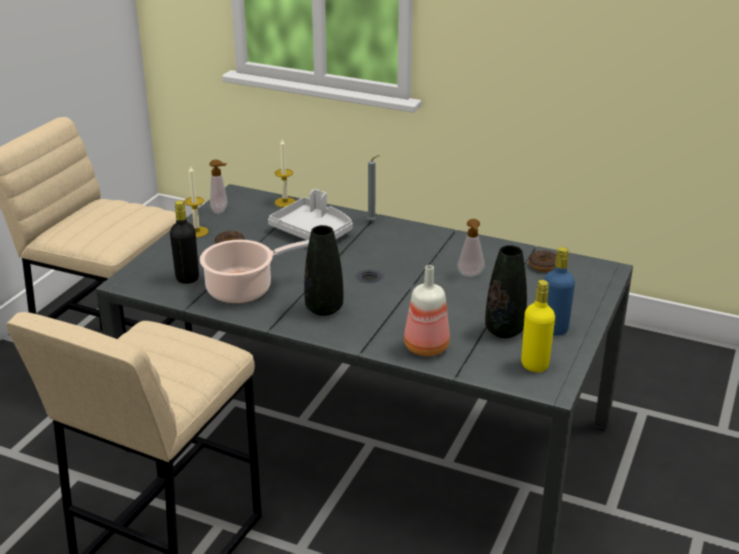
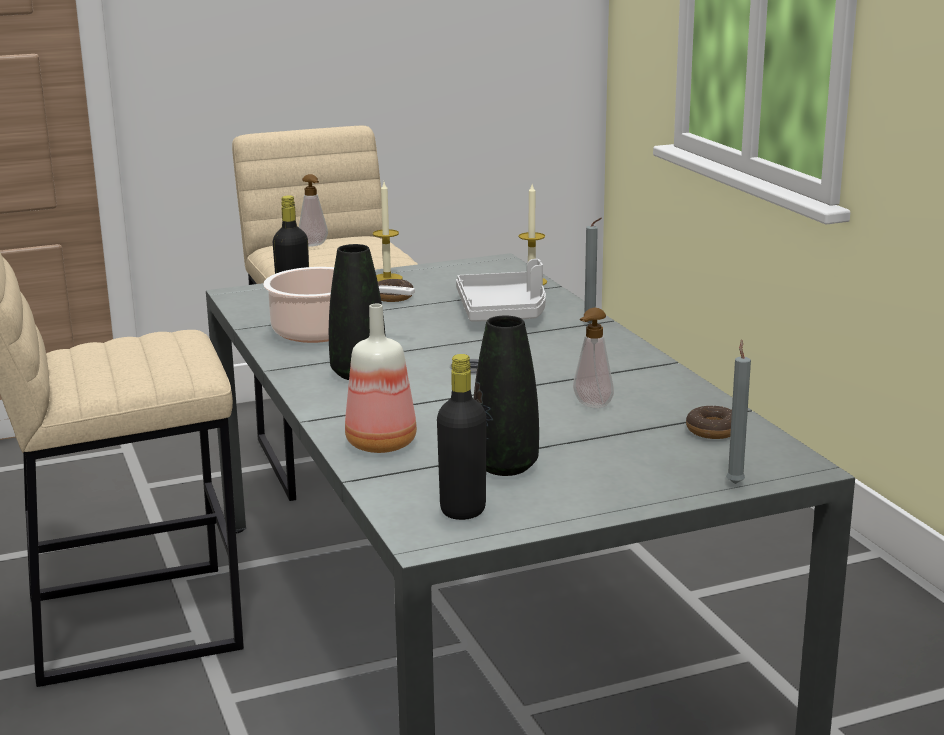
camera: 45 degrees right, 10 degrees down
(221, 211) = (449, 270): soap dispenser -> soap dispenser (314, 245)
(534, 365) = (463, 510): yellow bottle -> black bottle
(554, 329) = (572, 490): blue bottle -> none
(601, 291) = (734, 482): none -> grey candle

